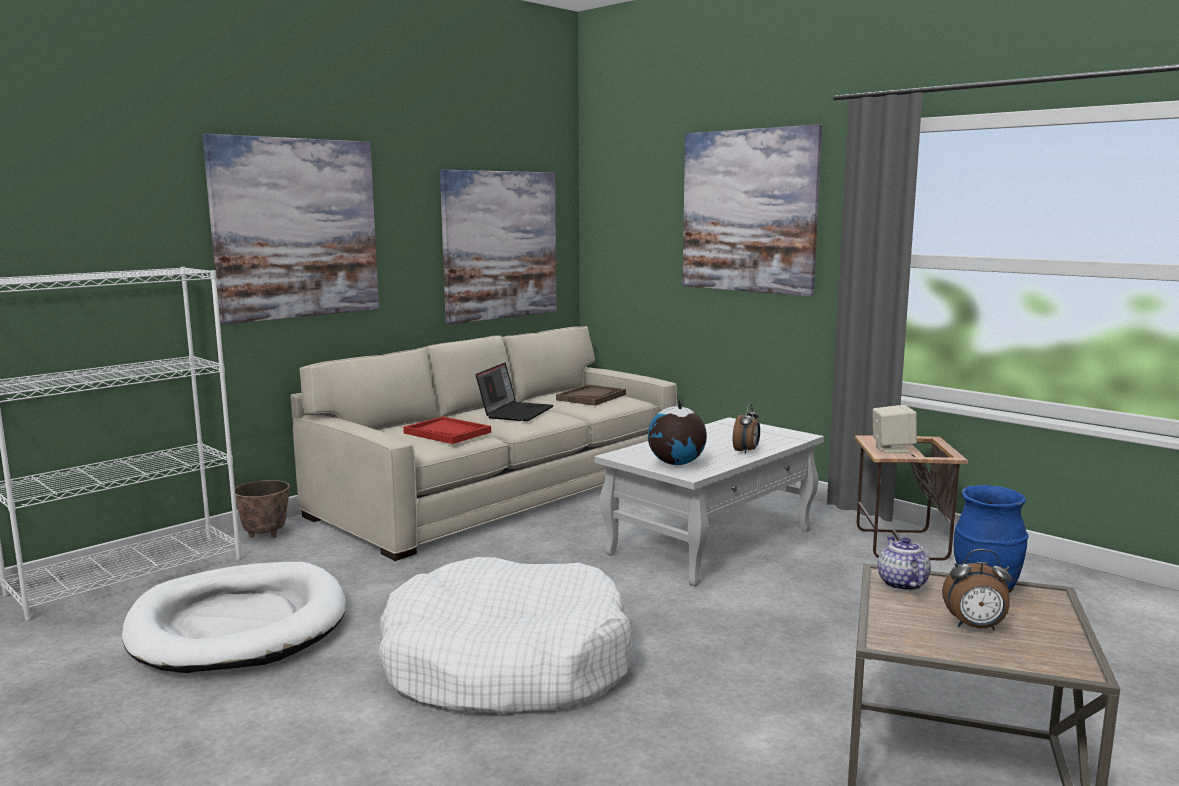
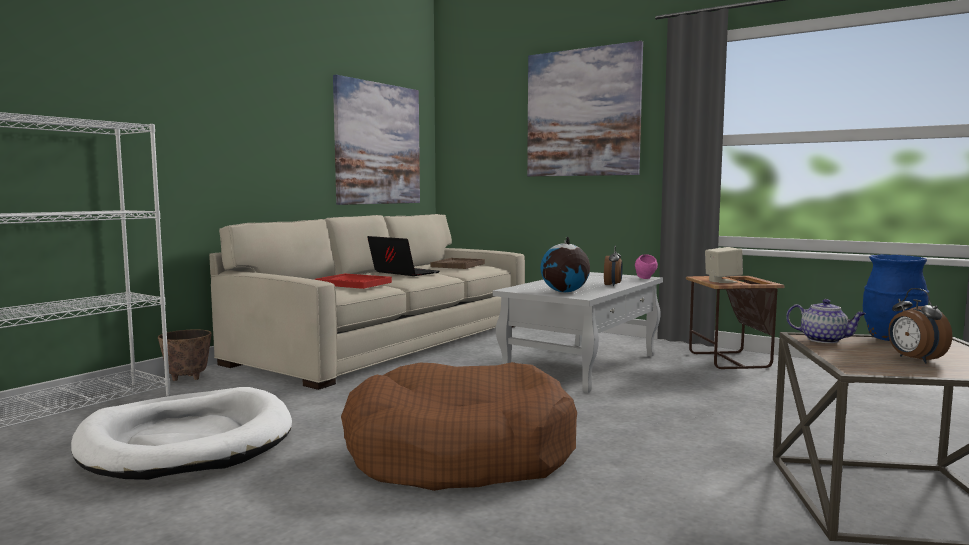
camera: 10 degrees left, 5 degrees down
(296, 228) = (216, 107): picture -> none
(506, 664) = (459, 453): white dog bed -> brown dog bed
(515, 412) = (402, 273): laptop -> laptop turned 60 degrees counterclockwise
(798, 438) = (645, 279): none -> pink bowl
(901, 583) = (824, 340): teapot -> teapot turned 135 degrees clockwise
(975, 627) = (914, 359): alarm clock -> alarm clock turned 75 degrees clockwise

